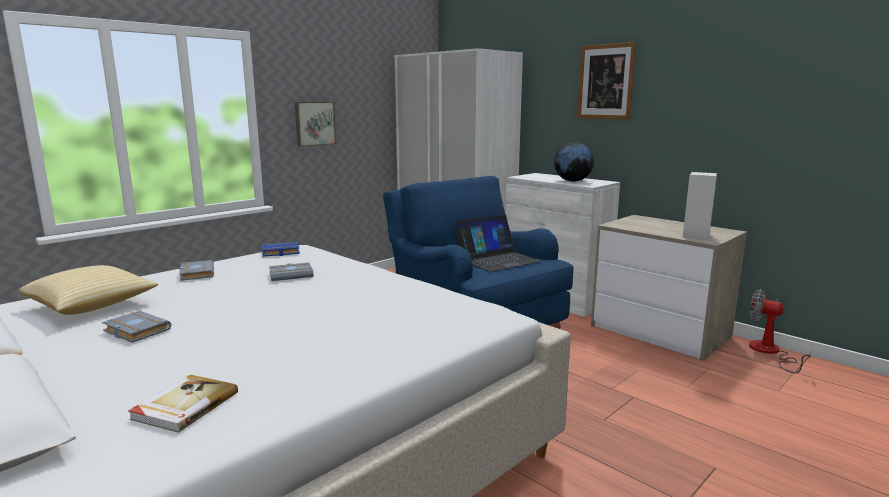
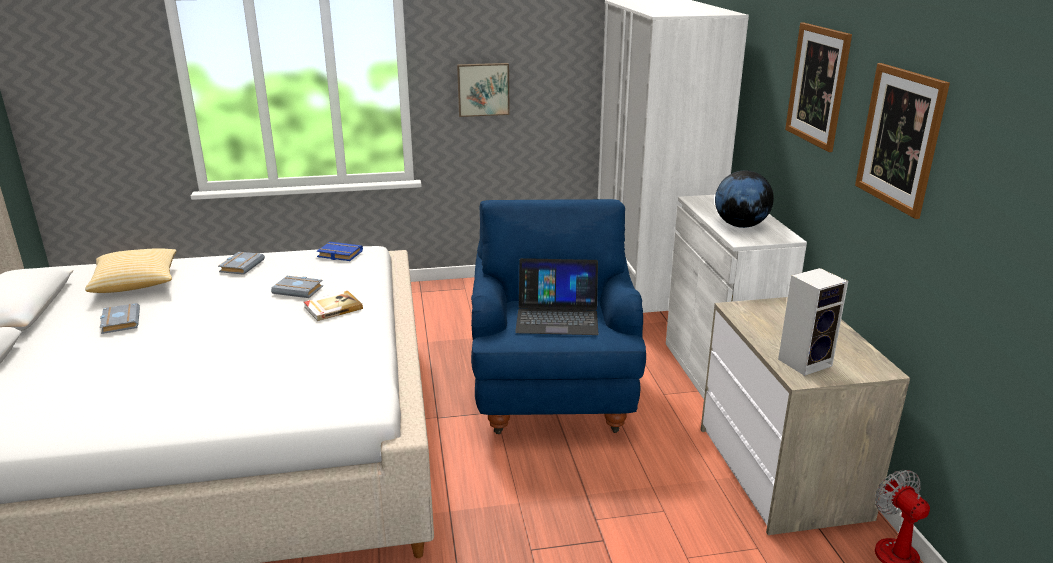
camera: 35 degrees right, 10 degrees up
(184, 406) = (45, 406): book -> book (332, 308)
(698, 92) = (900, 138): none -> picture

